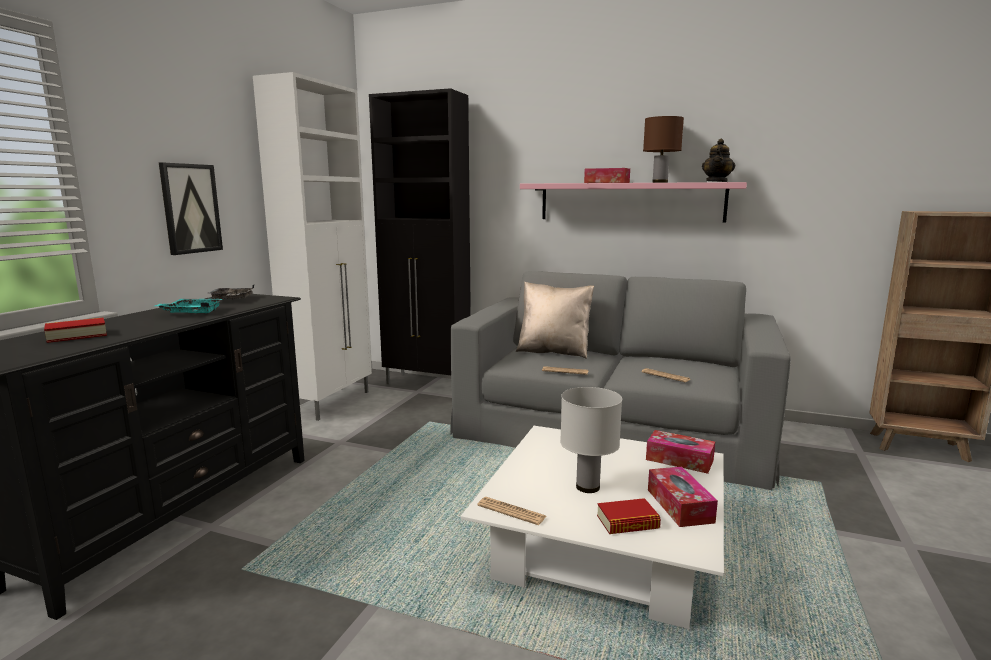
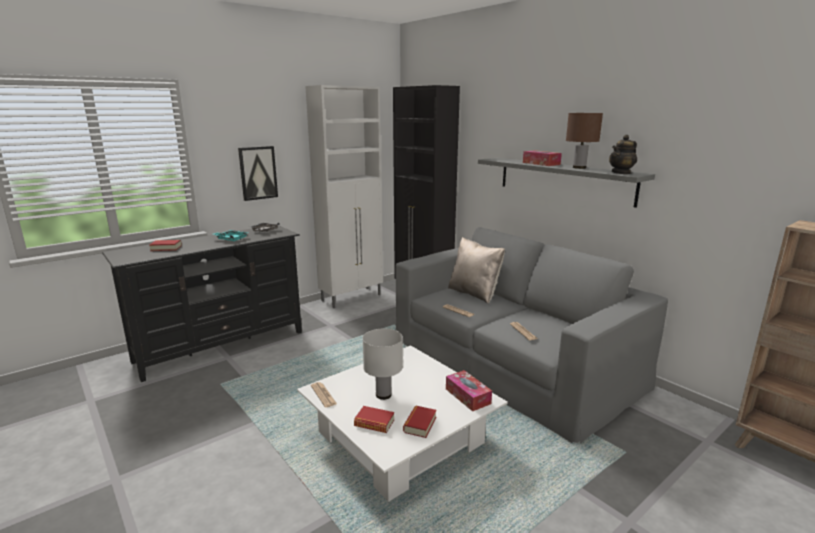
camera: 30 degrees right, 5 degrees up
(630, 202) = (563, 180): pink shelf -> grey shelf
(679, 505) = (420, 424): tissue box -> book

